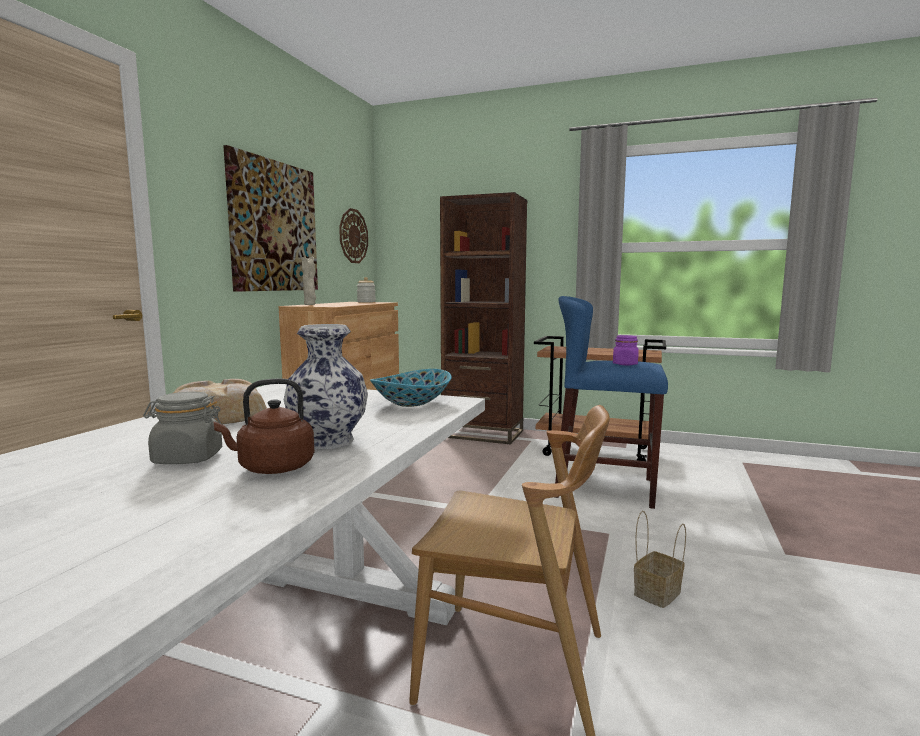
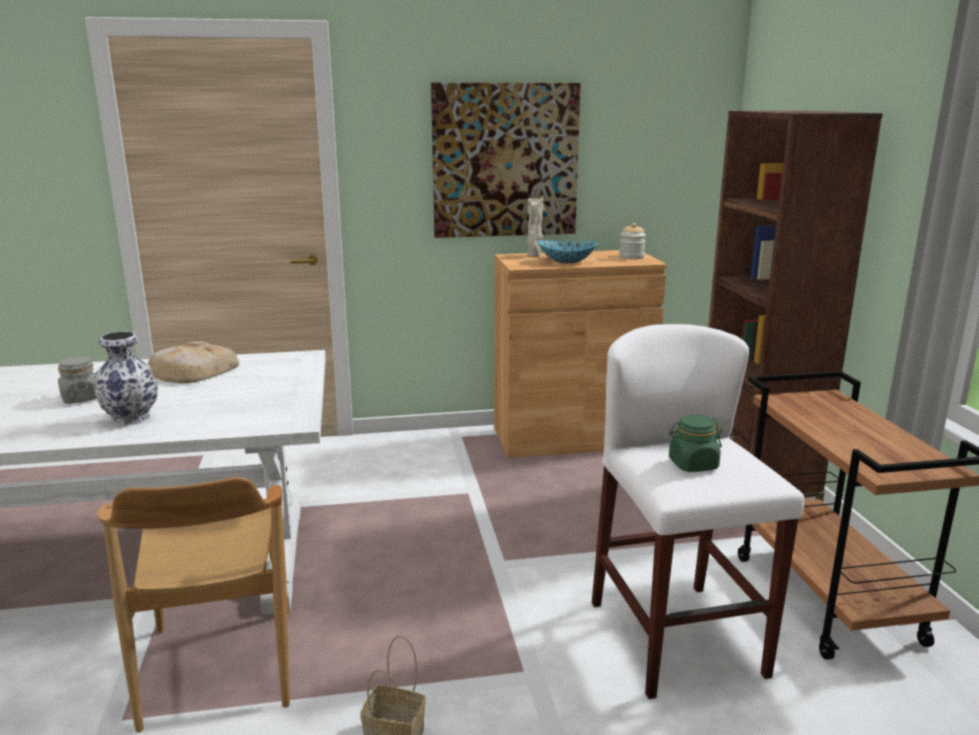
camera: 60 degrees right, 10 degrees up
(272, 468) = (65, 422): brown kettle -> none
(353, 236) = (671, 156): wall clock -> none
(412, 403) = (272, 411): bowl -> bowl (567, 261)
(605, 488) = (676, 638): blue stool -> white stool
(625, 364) = (693, 465): purple jar -> green jar

